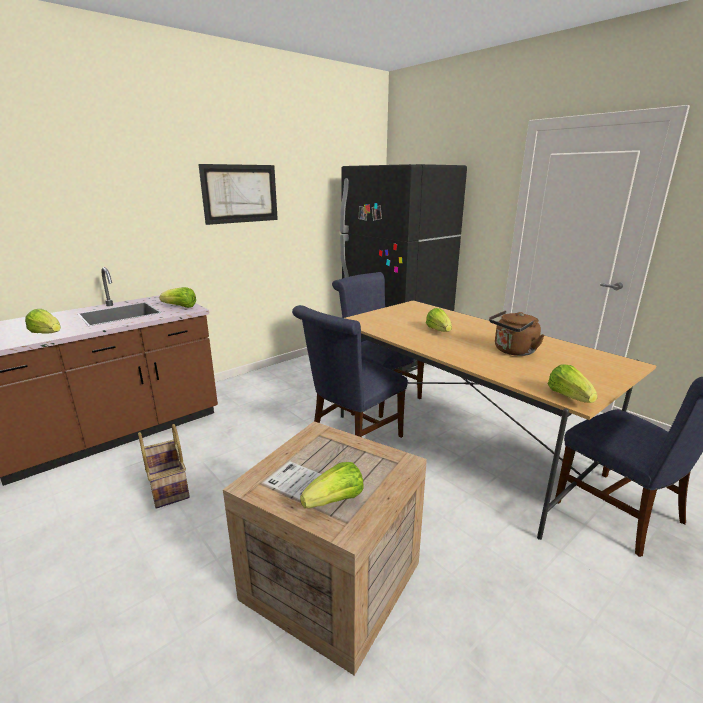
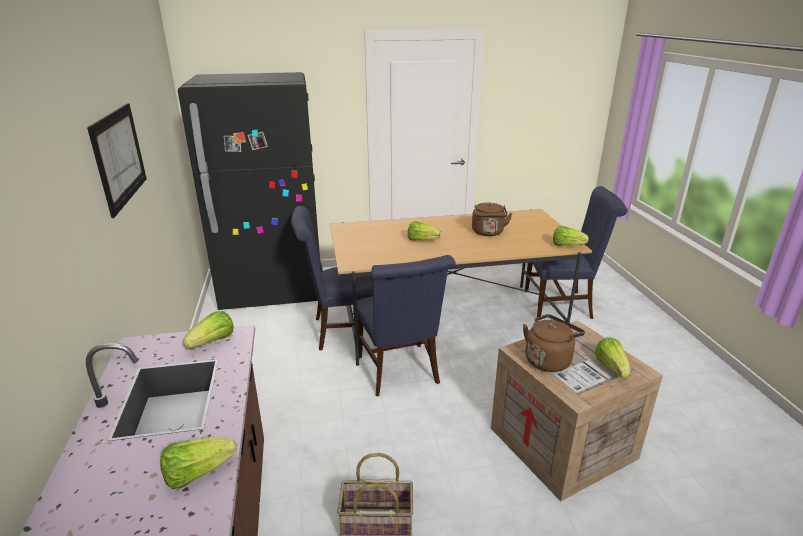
camera: 60 degrees left, 5 degrees up
(314, 453) = (548, 359): none -> brown kettle

